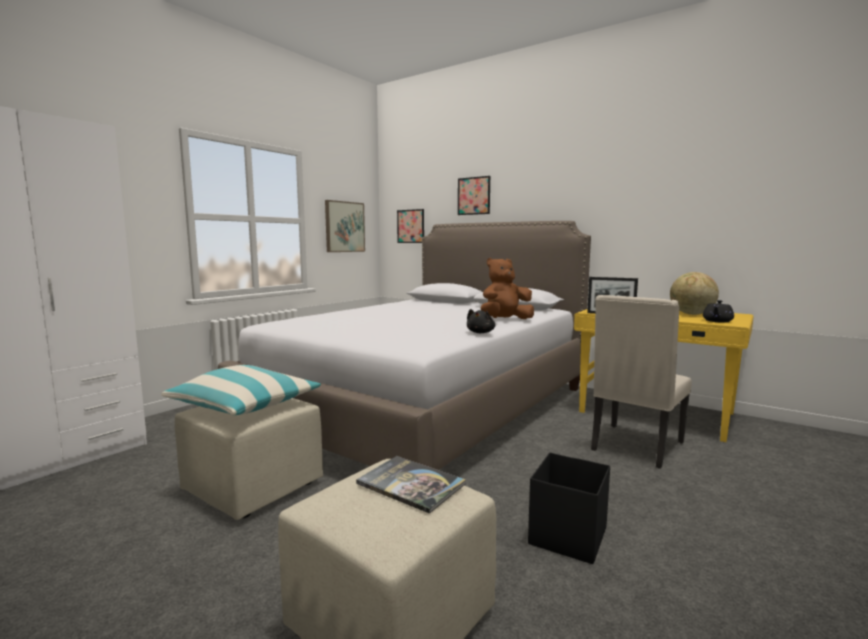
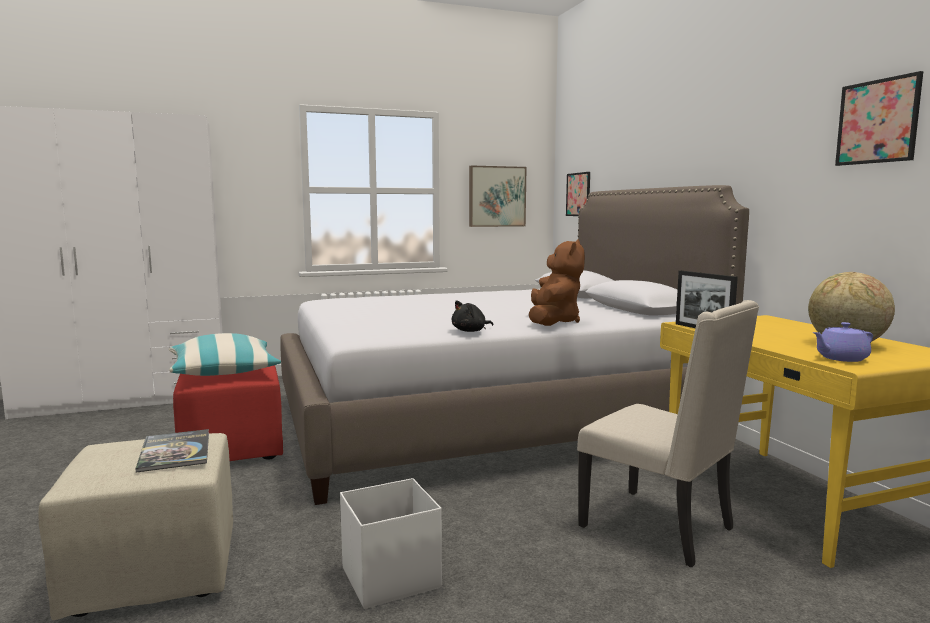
camera: 35 degrees right, 0 degrees up
(255, 488) = (233, 451): beige ottoman -> red ottoman
(474, 196) = (635, 152): picture -> picture (877, 121)
(505, 320) = (553, 322): brown plush toy -> brown plush toy turned 90 degrees clockwise
(567, 536) = (389, 578): black storage box -> white storage box
(635, 446) = (660, 528): beige chair -> beige chair turned 120 degrees counterclockwise
(717, 321) = (841, 358): black teapot -> purple teapot

